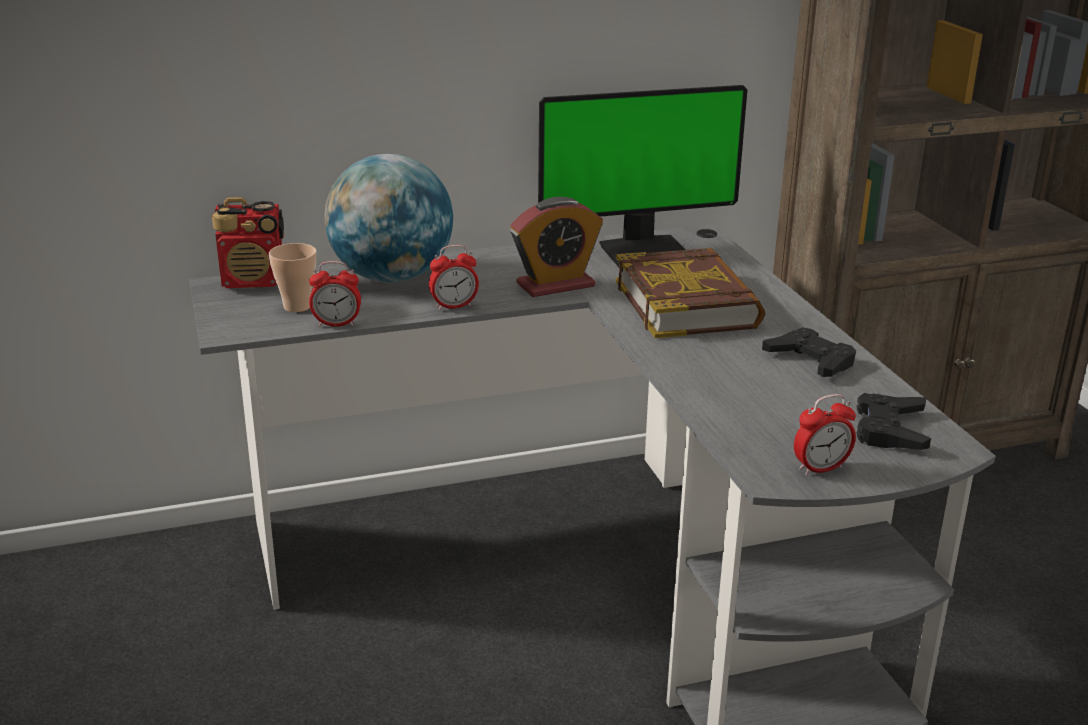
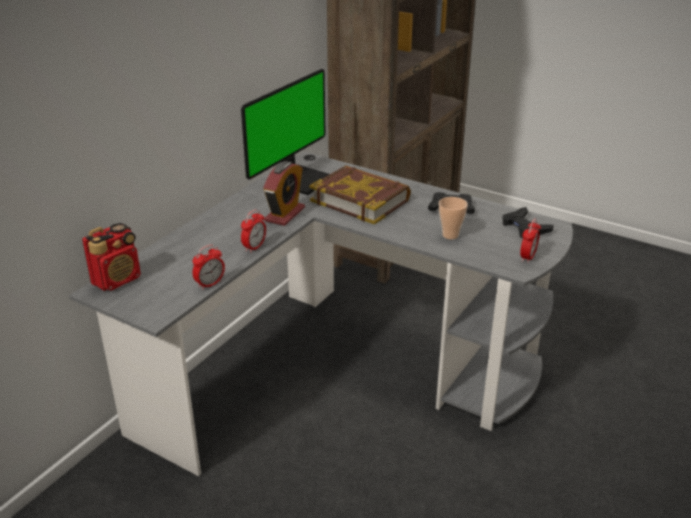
camera: 40 degrees left, 5 degrees up
(297, 307) = (169, 284): cup -> cup (450, 235)
(391, 277) = (192, 244): globe -> none

